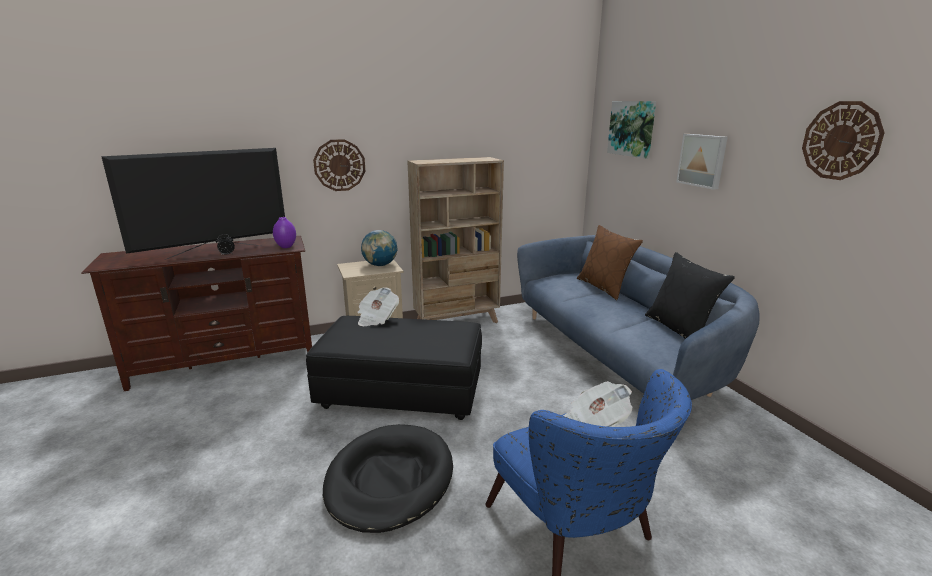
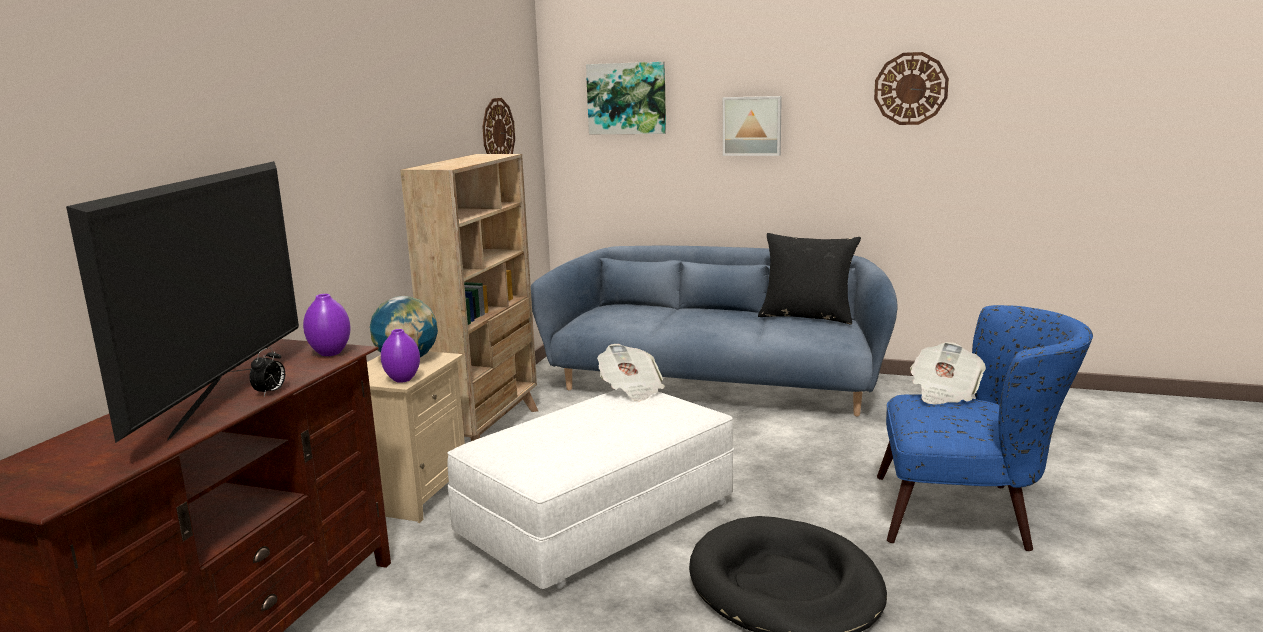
camera: 50 degrees left, 5 degrees down
(339, 165) = (315, 190): wall clock -> wall clock (498, 133)
(354, 273) = (403, 379): none -> purple vase
(377, 318) = (523, 426): newspaper -> newspaper (631, 389)
(401, 389) = (598, 520): black ottoman -> white ottoman
(604, 287) = (666, 308): brown pillow -> none

